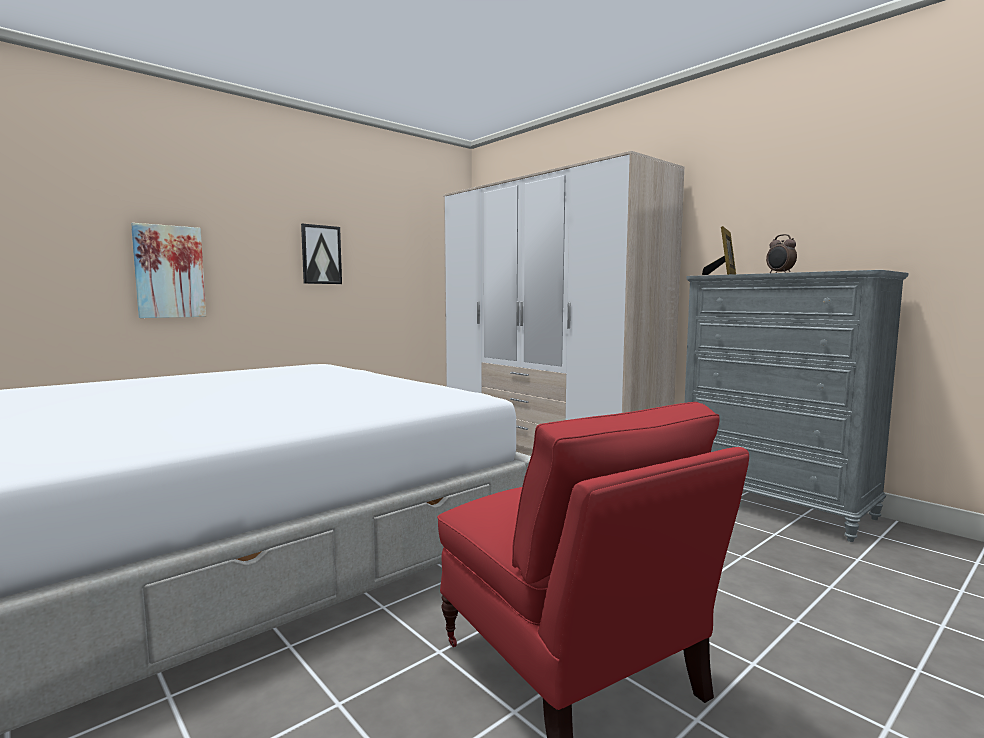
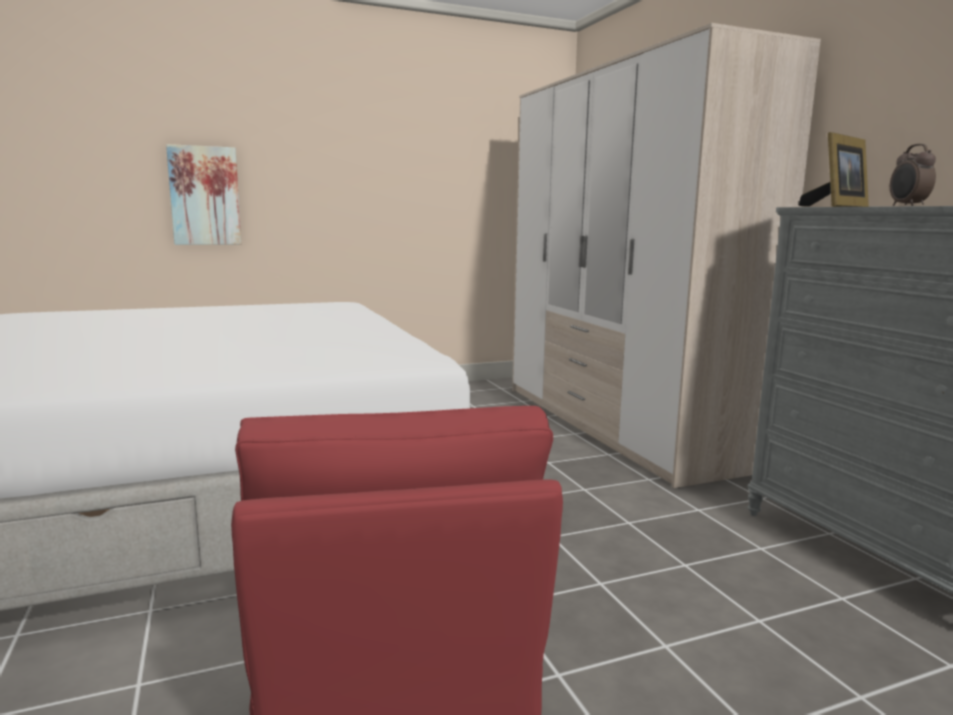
camera: 20 degrees right, 5 degrees up
(321, 254) = (372, 174): picture -> none

